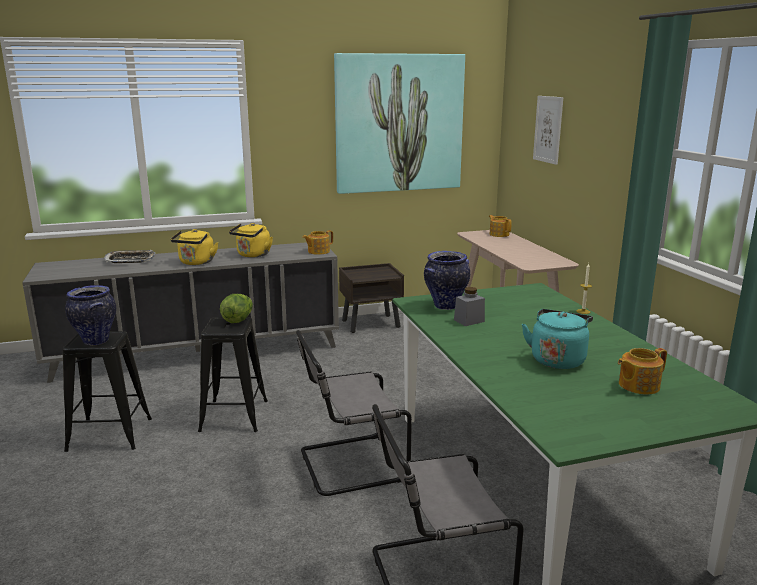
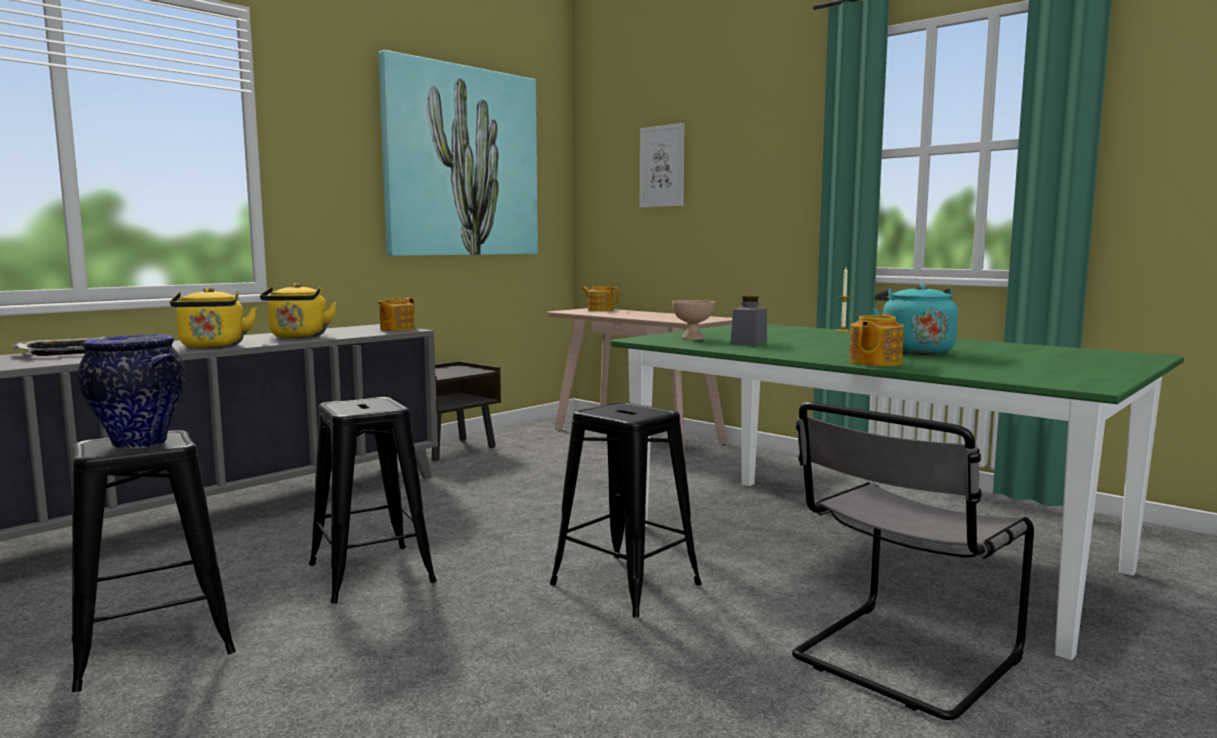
camera: 30 degrees left, 10 degrees down
(238, 319) = (372, 400): lettuce -> none
(348, 465) = (626, 584): grey chair -> black stool
(445, 306) = (693, 338): vase -> beige bowl
(637, 385) = (1029, 355): teapot -> teapot (874, 362)

